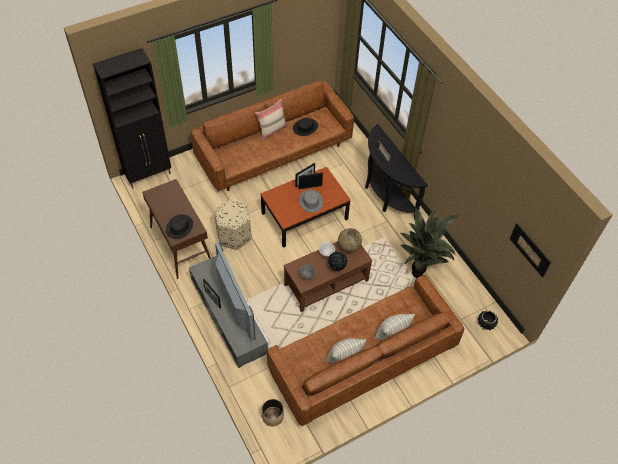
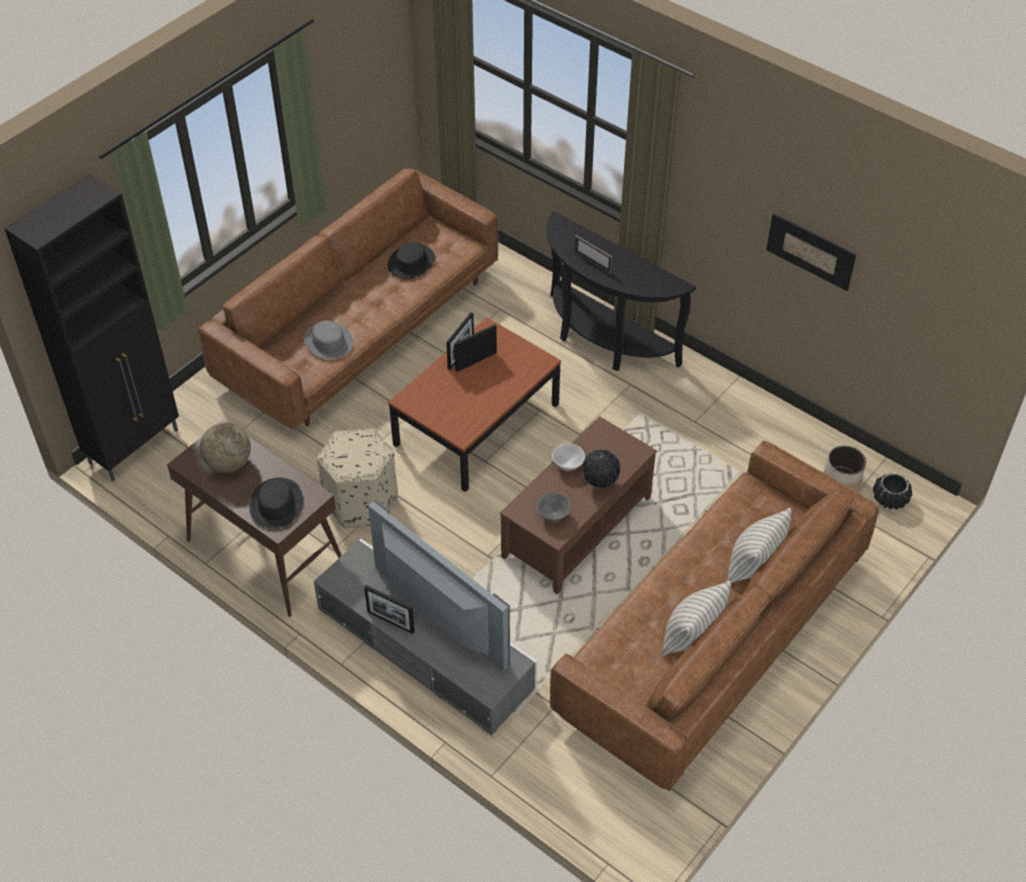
camera: 20 degrees left, 5 degrees down
(272, 130) = (351, 285): beige pillow -> none
(273, 416) = (601, 797): planter -> planter (841, 481)
(310, 201) = (490, 386): grey hat -> grey hat (328, 341)
(349, 247) = (602, 441): globe -> globe (228, 463)
(419, 272) = (732, 453): potted plant -> none
(530, 250) = (947, 324): picture -> picture (810, 251)

